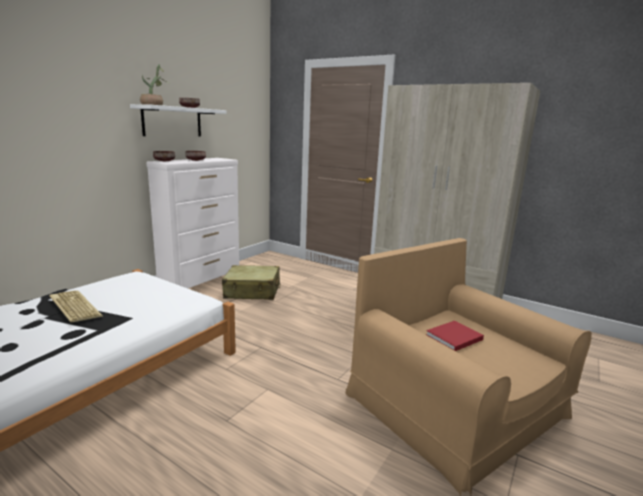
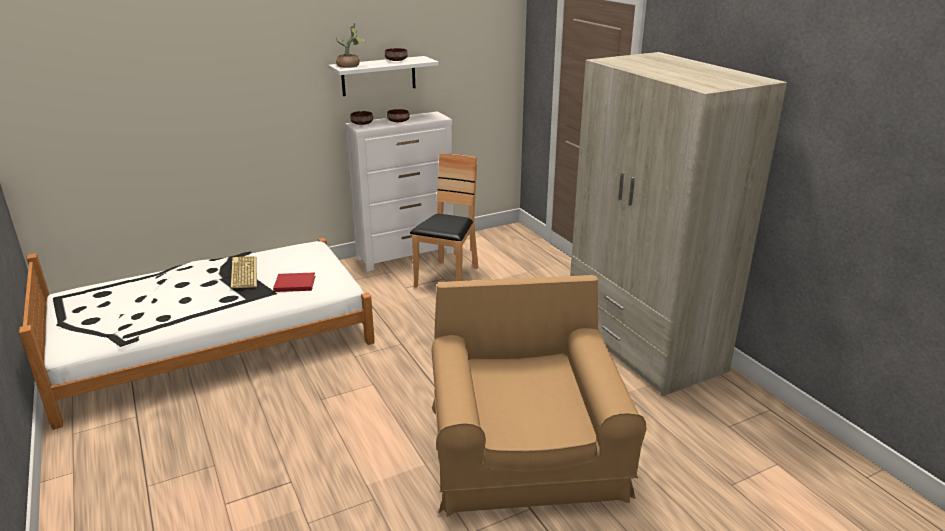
camera: 30 degrees right, 10 degrees up
(252, 291) = (448, 278): beige suitcase -> brown chair
(453, 337) = (526, 383): red book -> red book (293, 284)

